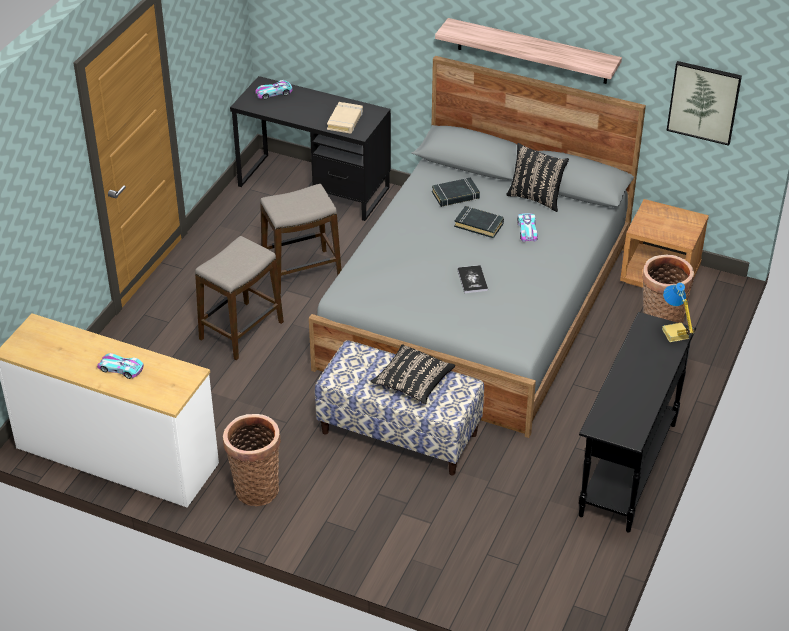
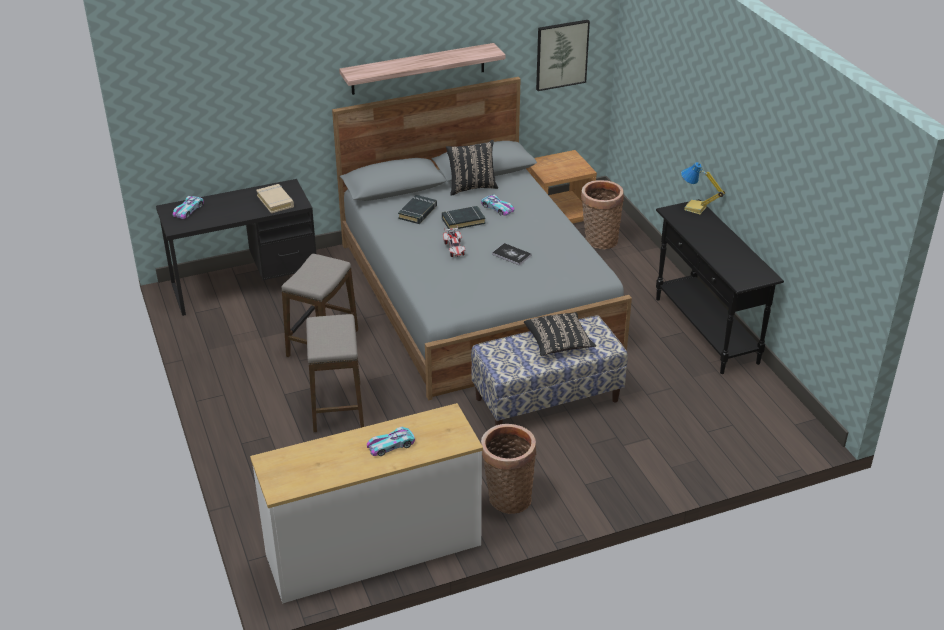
camera: 45 degrees left, 5 degrees down
(431, 245) = (454, 249): none -> toy car

